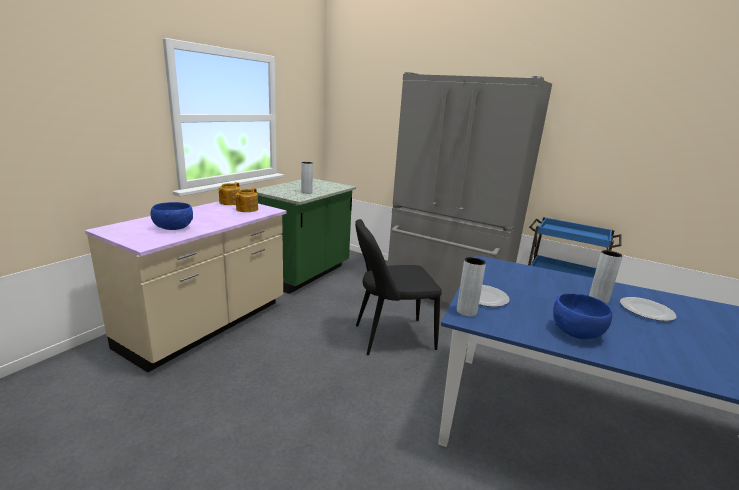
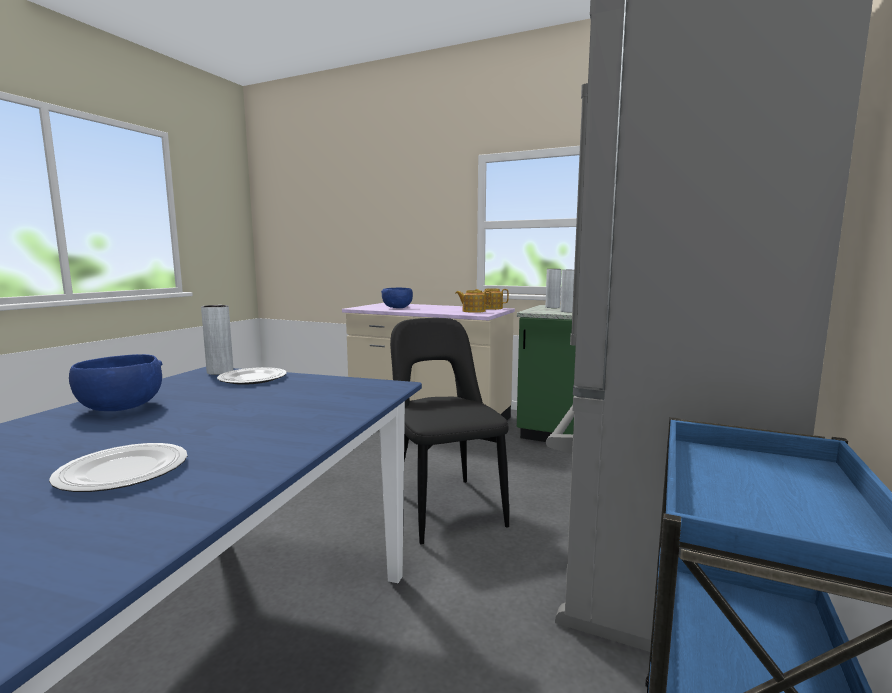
camera: 85 degrees right, 10 degrees down
(598, 299) = (206, 437): grey vase -> grey vase (552, 307)

